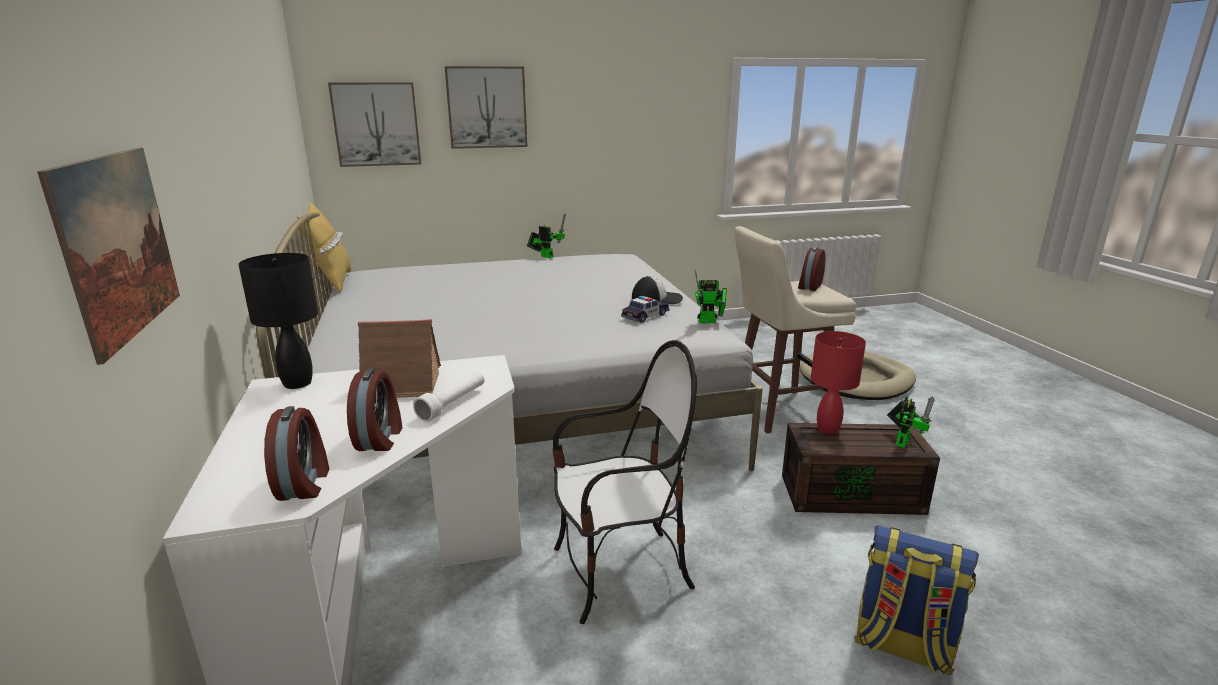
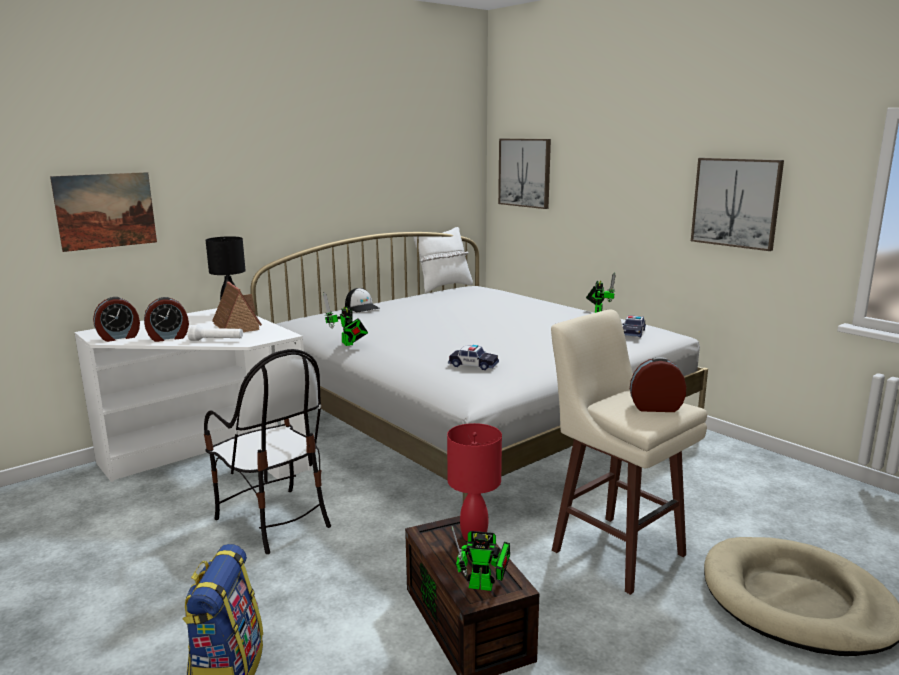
camera: 65 degrees right, 5 degrees down
(332, 282) = (443, 287): yellow pillow -> white pillow
(487, 107) = (599, 163): picture -> picture (736, 202)
(620, 260) = (633, 332): none -> toy car
(657, 299) = (525, 361): cap -> cap (362, 307)
(710, 321) = (492, 388): toy robot -> toy robot (348, 344)

